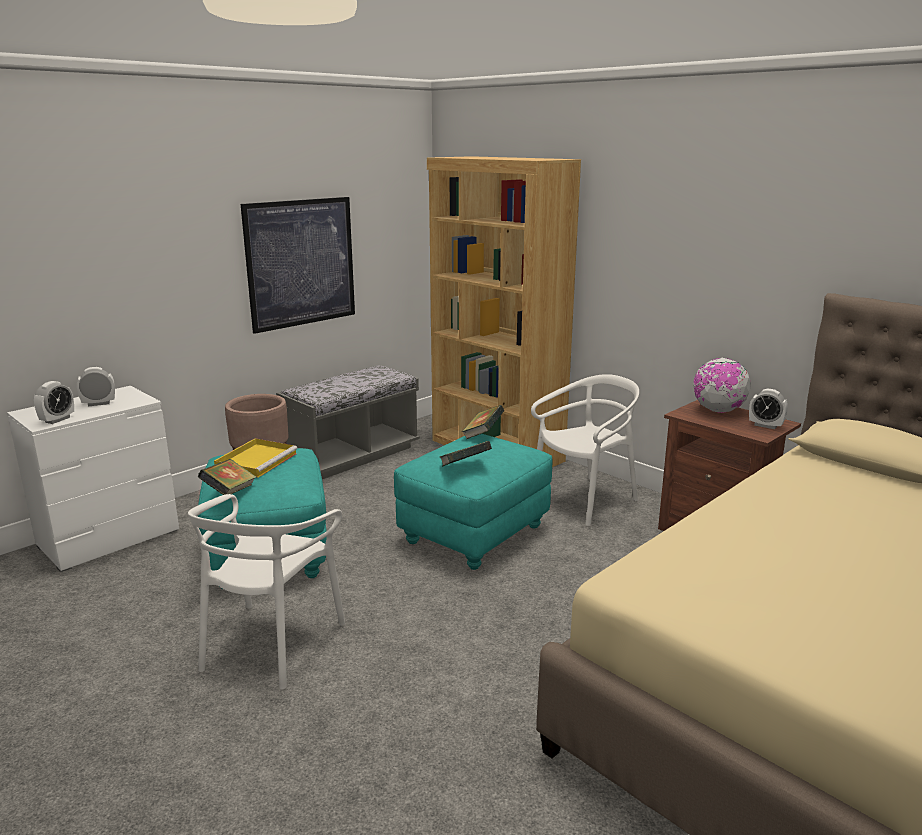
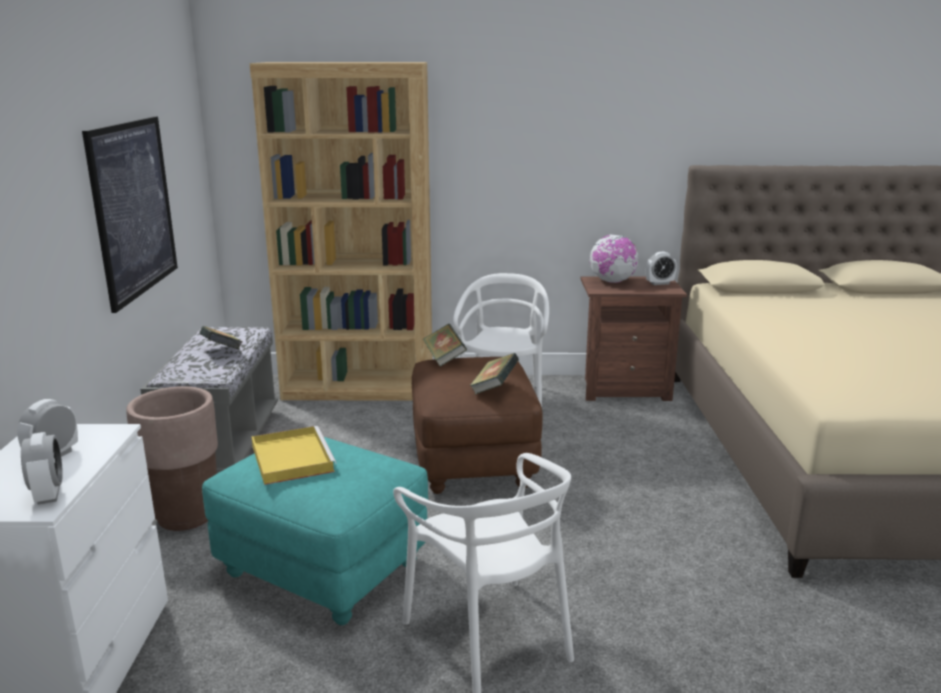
camera: 45 degrees left, 0 degrees up
(229, 492) = (339, 497): book -> book (222, 352)
(474, 533) = (473, 461): turquoise ottoman -> brown ottoman

